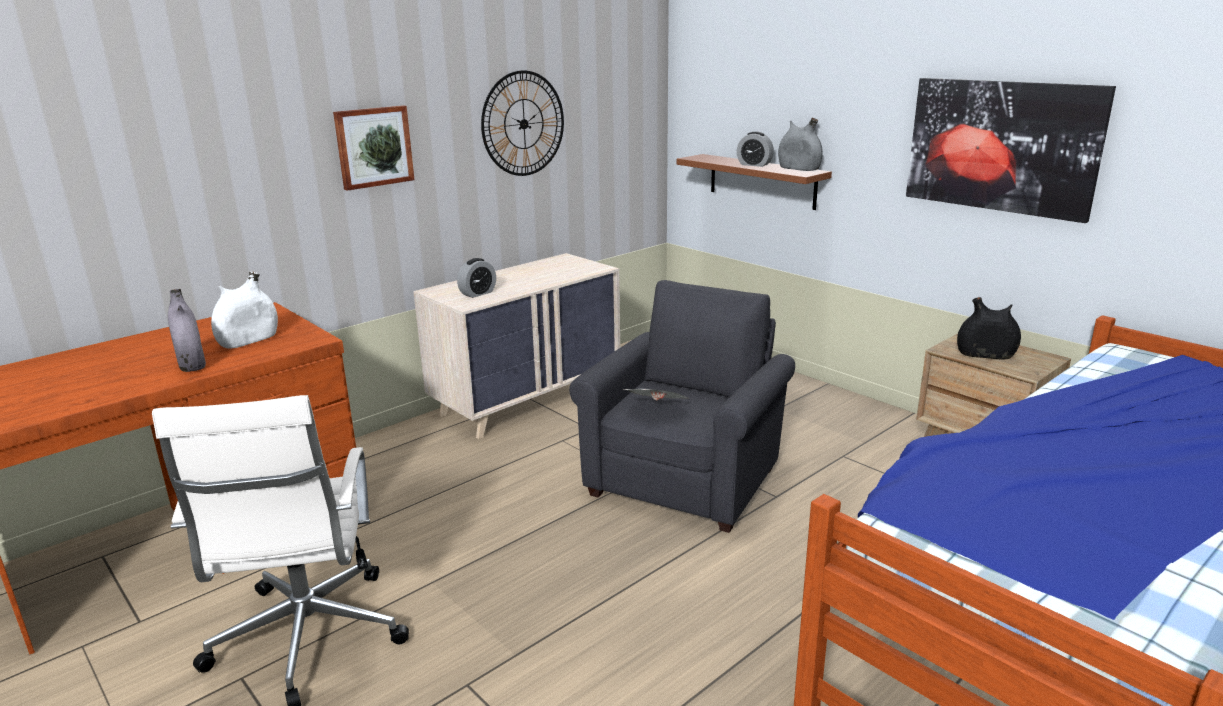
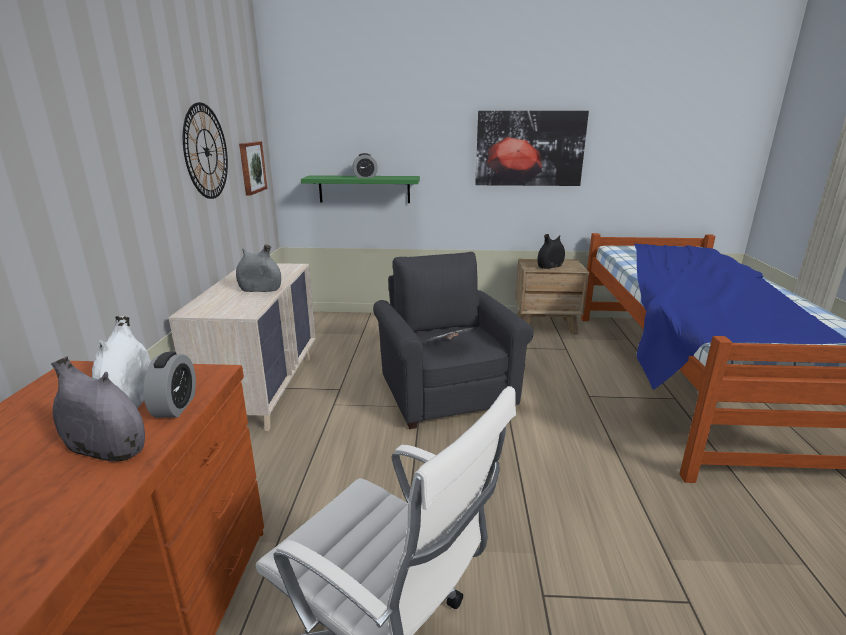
camera: 45 degrees left, 0 degrees up
(373, 147) = (116, 171): picture -> picture (251, 167)
(478, 293) = (237, 303): alarm clock -> alarm clock (175, 406)
(762, 181) = (364, 189): brown shelf -> green shelf
(799, 169) = (398, 176): grey vase -> grey vase (260, 289)

